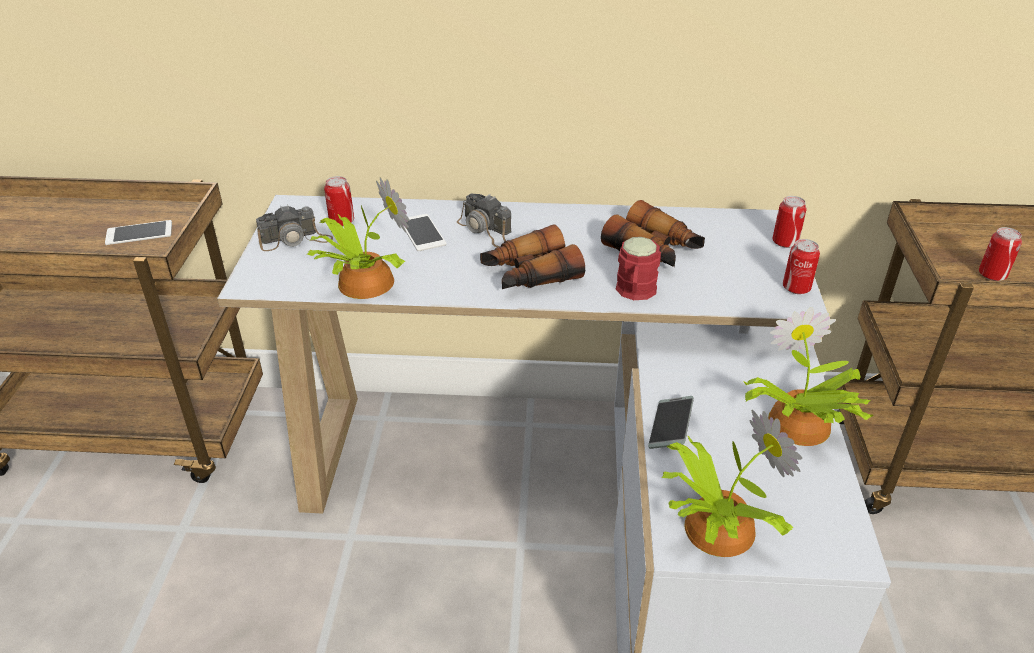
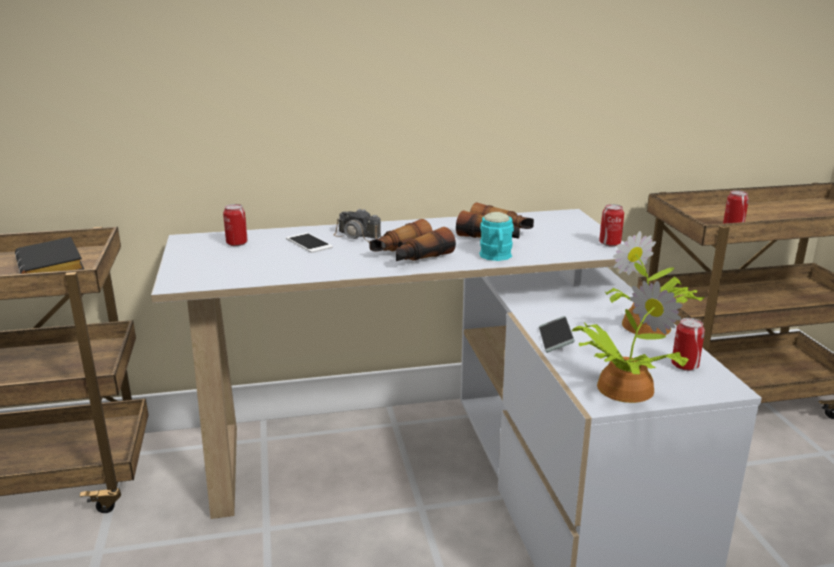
camera: 15 degrees left, 15 degrees down
(139, 233) = (53, 267): phone -> black book
(295, 240) = (202, 256): camera -> none
(362, 282) = (275, 273): potted plant -> none
(635, 293) = (496, 257): red mug -> turquoise mug
(785, 242) = (586, 223): can -> can (684, 365)

